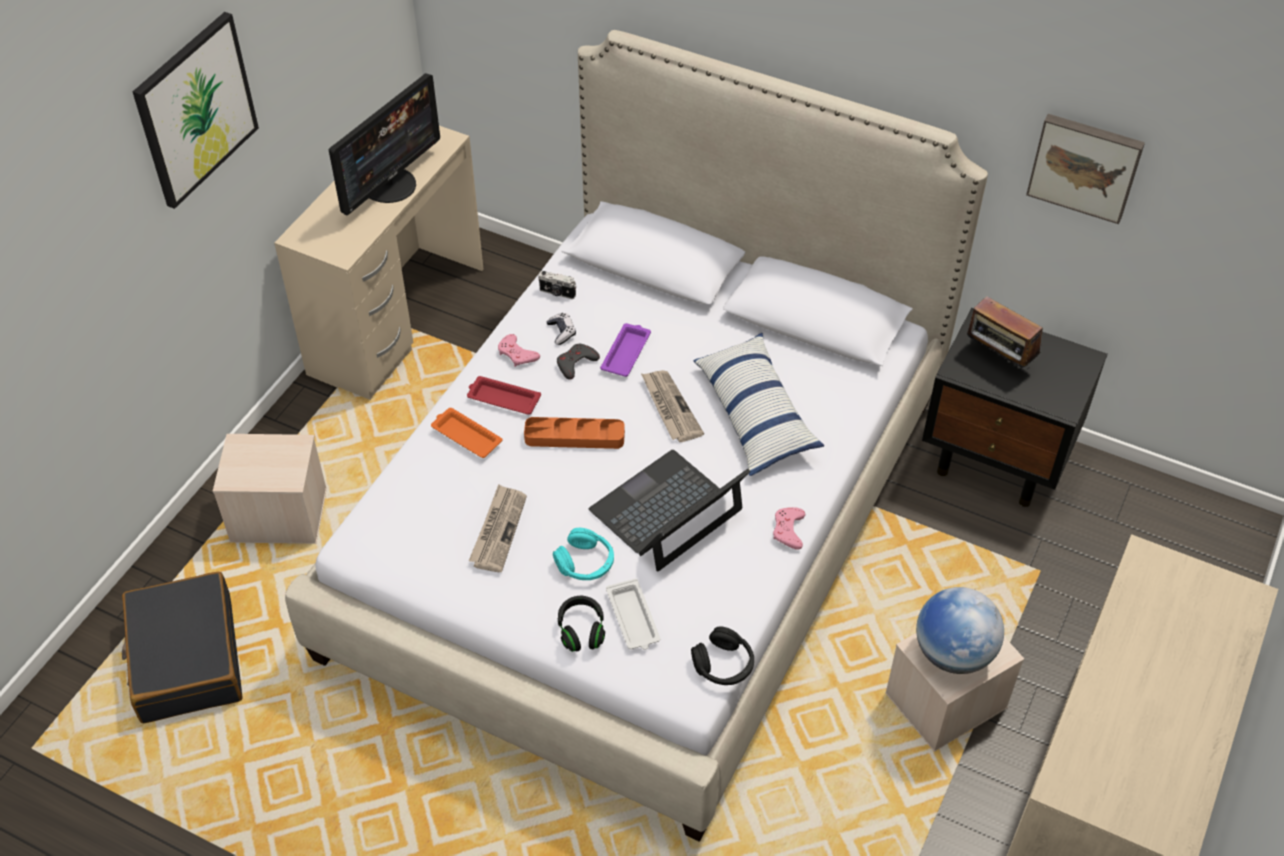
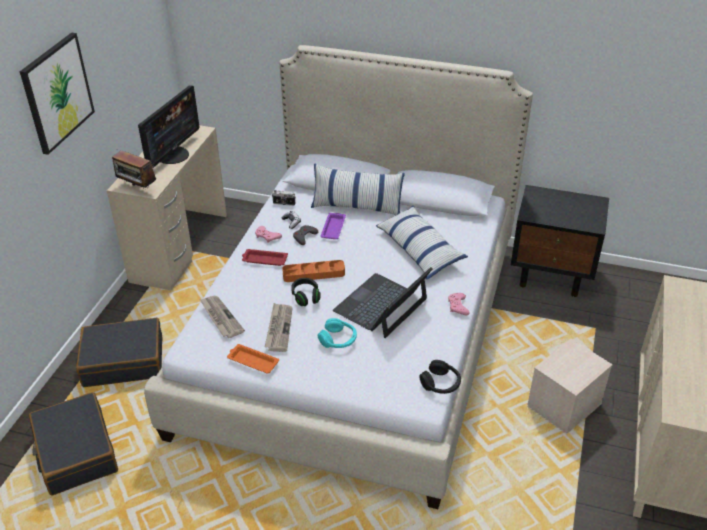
camera: 10 degrees left, 10 degrees down
(277, 516) = (123, 361): beige storage box -> black suitcase
(465, 436) = (245, 281): orange tray -> orange tray (252, 361)
(581, 630) = (346, 377): black headphones -> black headphones (306, 297)
(633, 619) = (377, 366): white tray -> none
(670, 407) = (367, 252): newspaper -> newspaper (220, 318)
(674, 315) = (357, 206): none -> pillow
(953, 653) = (570, 367): globe -> none
(998, 359) = (549, 207): radio -> radio (137, 189)
(1085, 166) = (588, 79): picture -> none

